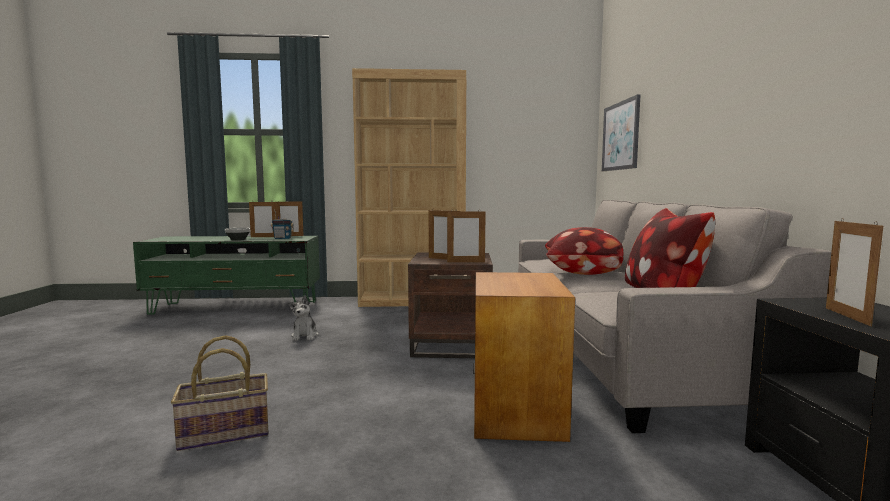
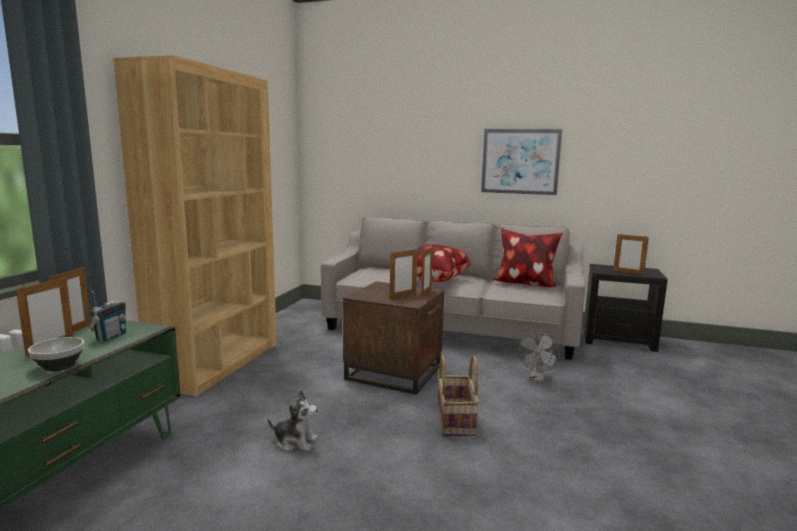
camera: 70 degrees left, 5 degrees up
(224, 433) = (561, 497): basket -> basket (456, 420)
(515, 410) = (537, 379): brown side table -> grey fan
(620, 136) = (350, 158): picture -> picture (520, 161)

